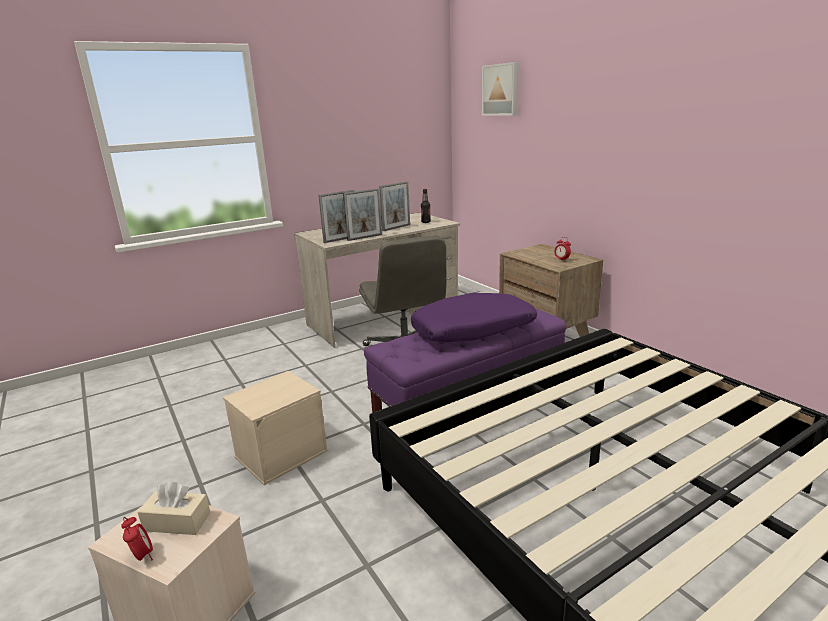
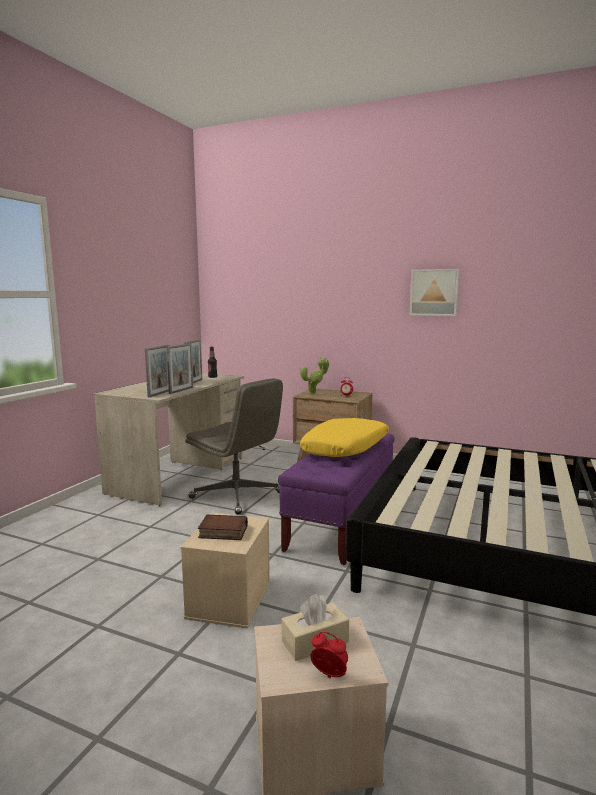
camera: 35 degrees left, 10 degrees down
(266, 393) = (222, 532): none -> book
(473, 330) = (346, 448): purple pillow -> yellow pillow
(501, 90) = (259, 266): picture -> picture (434, 292)
(528, 253) = (315, 394): none -> potted plant

